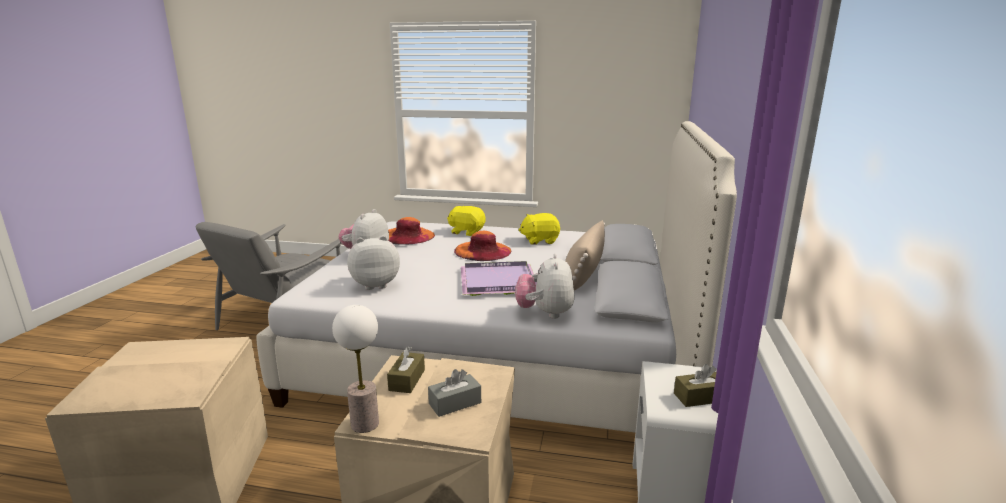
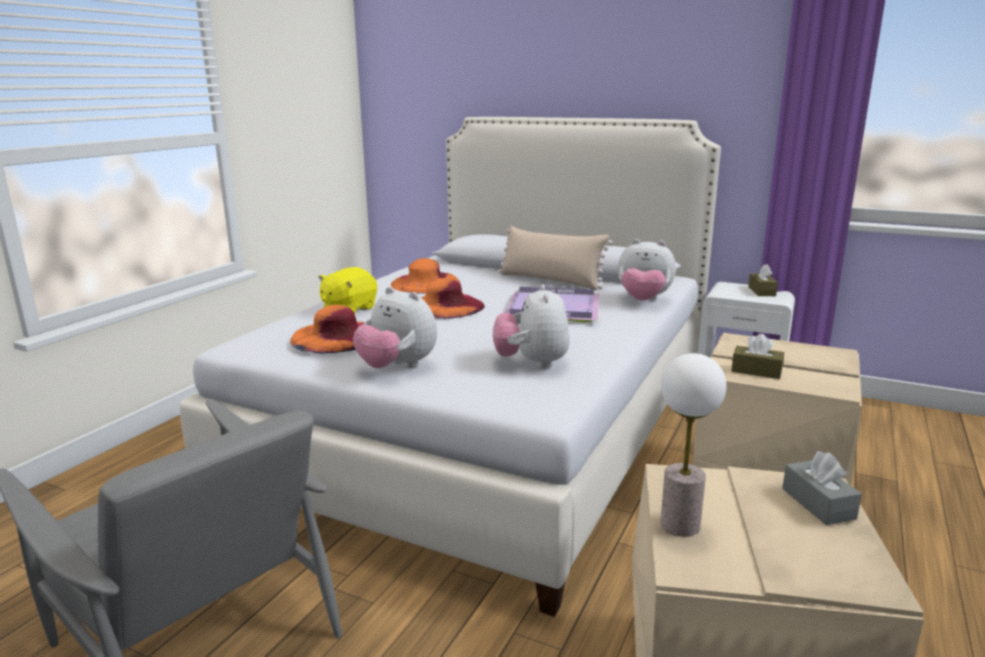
camera: 75 degrees left, 0 degrees up
(364, 424) = (842, 389): table lamp -> table lamp (680, 525)
(455, 403) = (797, 353): grey tissue box -> grey tissue box (818, 504)
(540, 240) = (425, 283): yellow plush toy -> orange hat

